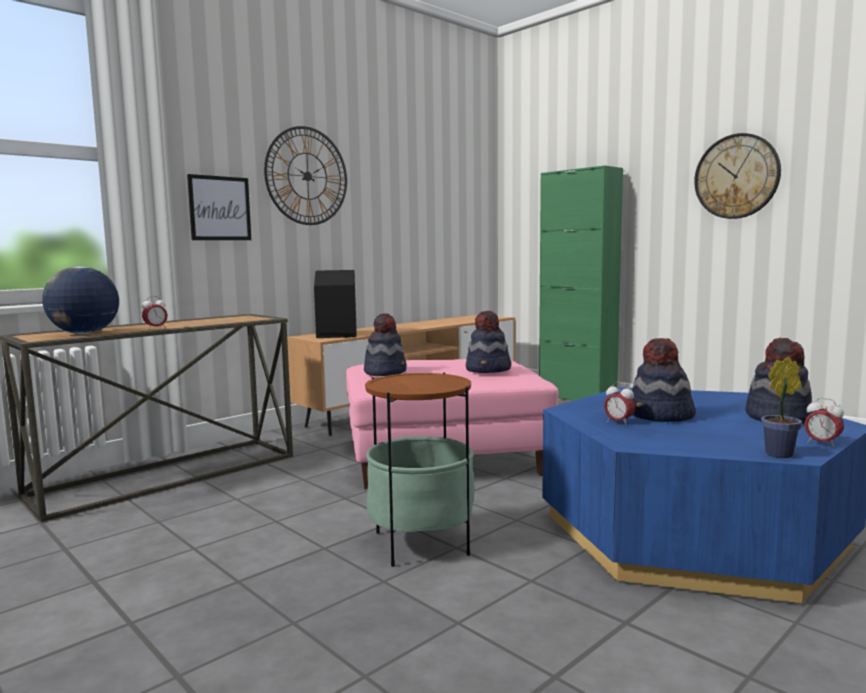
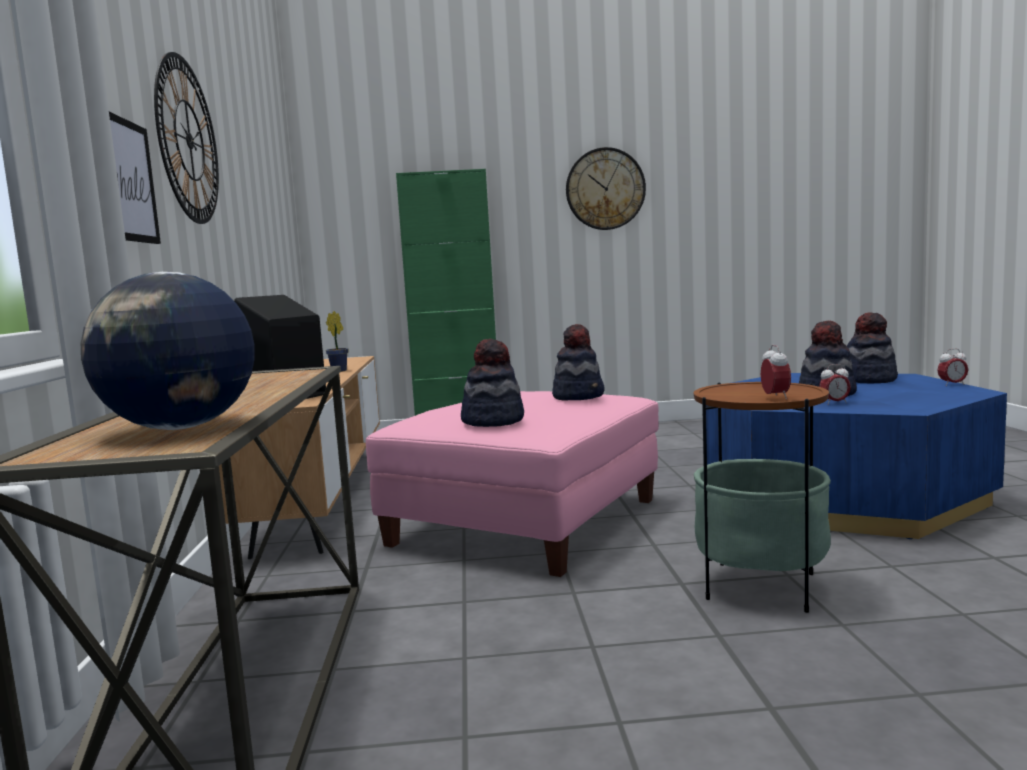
camera: 50 degrees left, 0 degrees up
(155, 328) = (266, 399): alarm clock -> alarm clock (775, 397)
(782, 454) = (972, 393): potted plant -> potted plant (340, 370)

